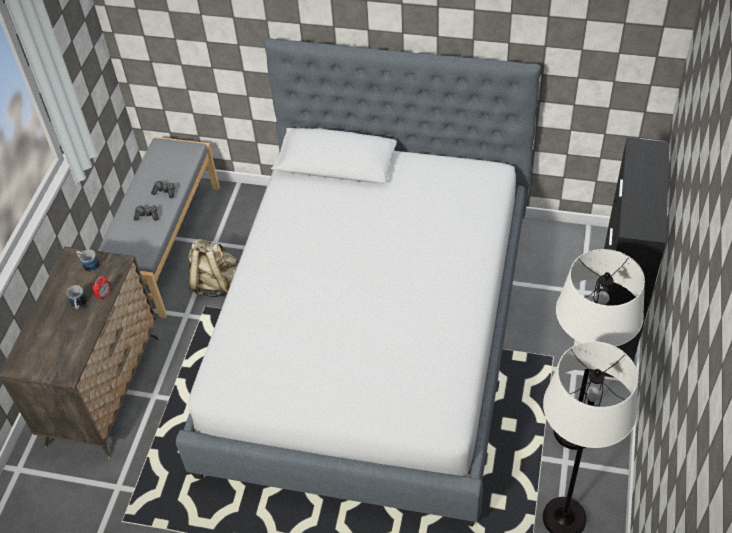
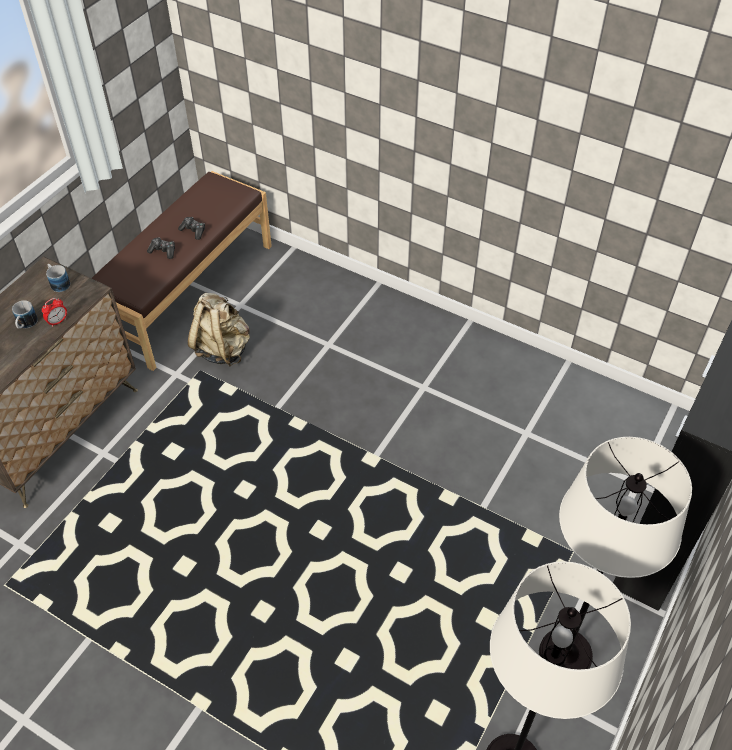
camera: 15 degrees right, 0 degrees up
(165, 245) = (188, 292): grey bench -> brown bench
(371, 339) = (366, 464): bed -> none

